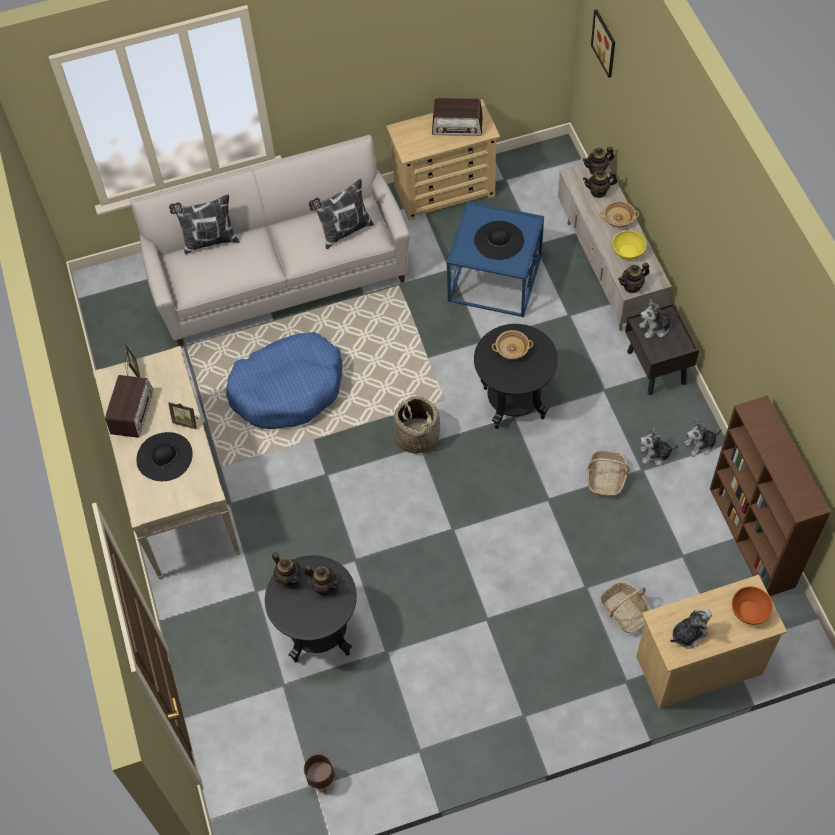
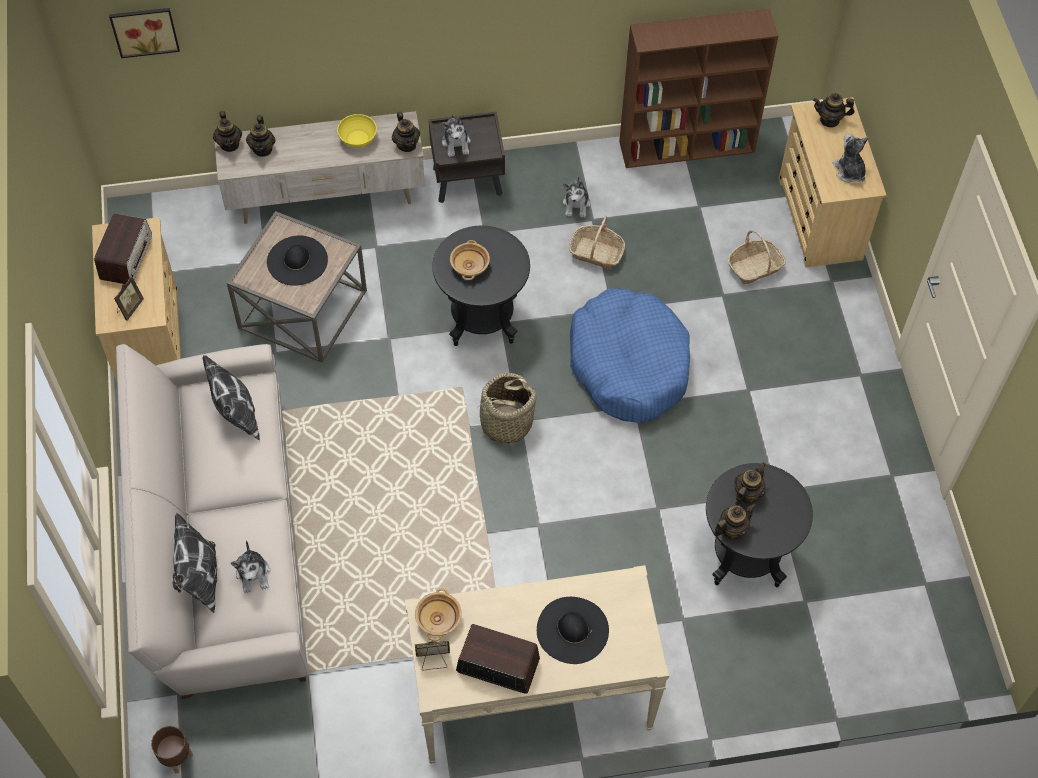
camera: 85 degrees left, 0 degrees up
(186, 421) = (525, 600): picture frame -> picture frame (129, 308)
(288, 389) = (406, 553): blue dog bed -> blue dog bed (628, 364)
(322, 779) = (918, 574): brown planter -> brown planter (175, 756)
(495, 278) = (302, 308): blue side table -> brown side table
(618, 219) = (309, 139): beige bowl -> beige bowl (438, 619)
(700, 445) = (572, 164): plush toy -> plush toy (253, 574)
(749, 611) = (830, 120): orange bowl -> teapot

